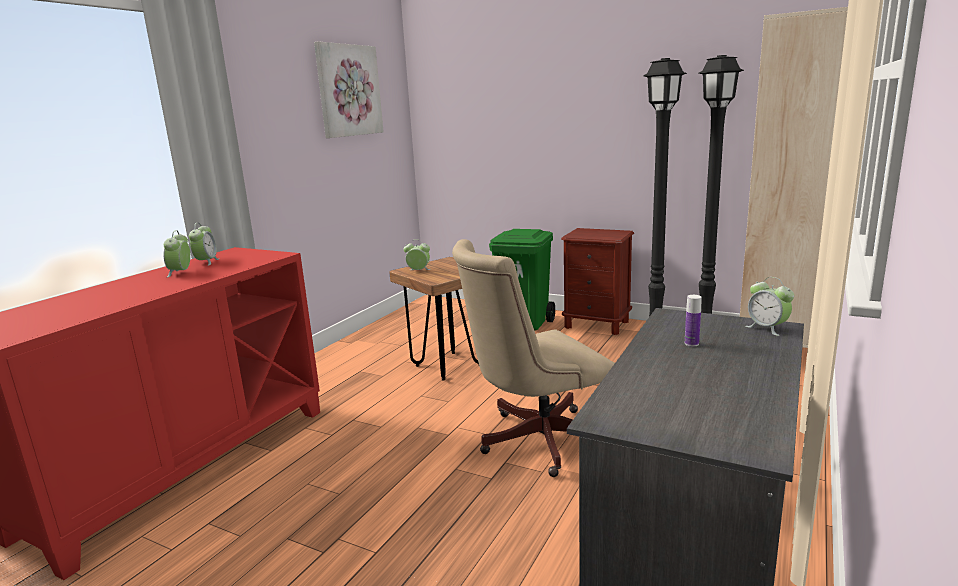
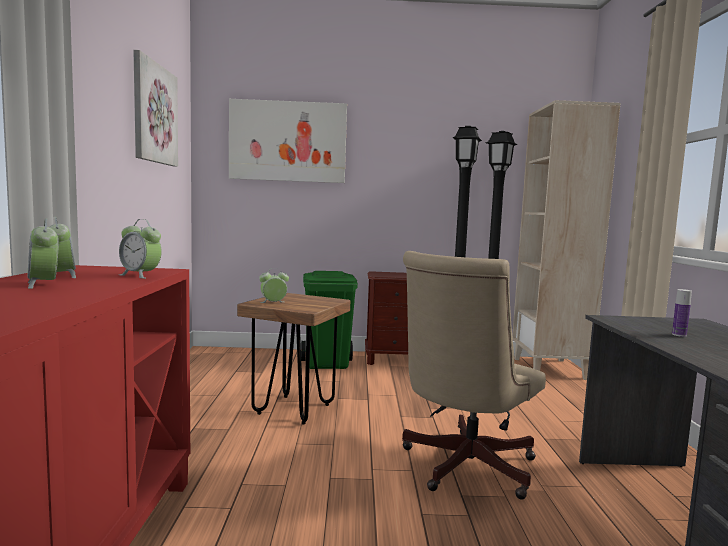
camera: 30 degrees left, 10 degrees down
(492, 91) = (288, 141): none -> picture
(767, 328) = (694, 322): alarm clock -> alarm clock (140, 275)

